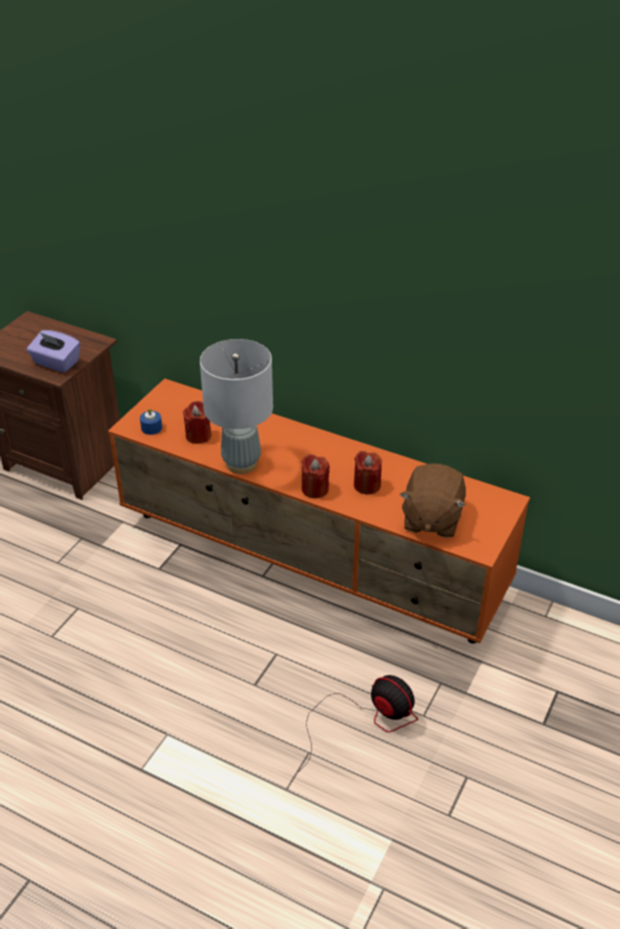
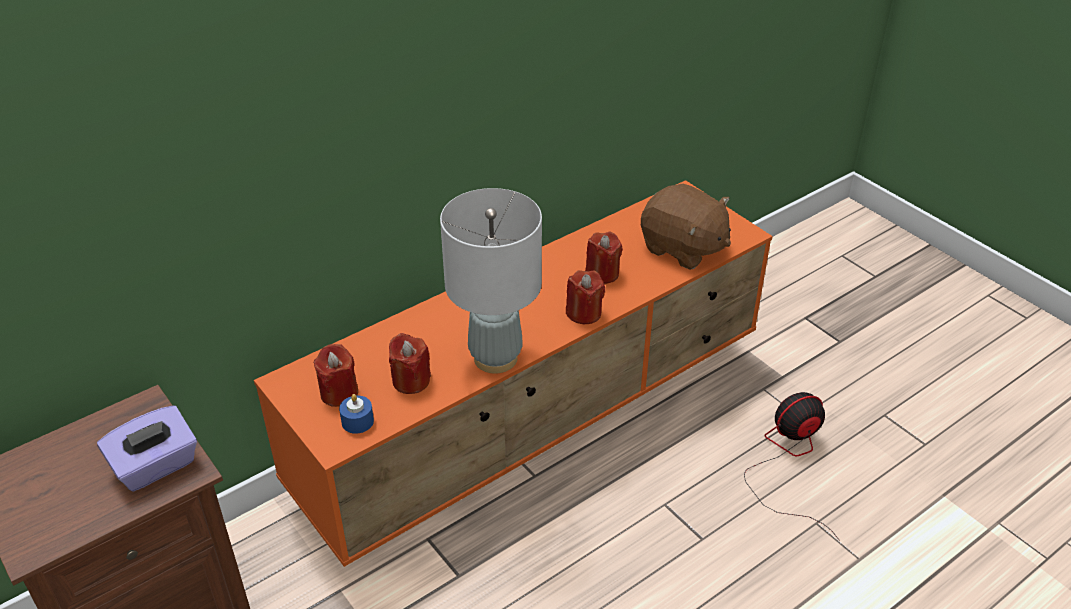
camera: 65 degrees left, 0 degrees up
(171, 412) = (339, 393): none -> red candle

